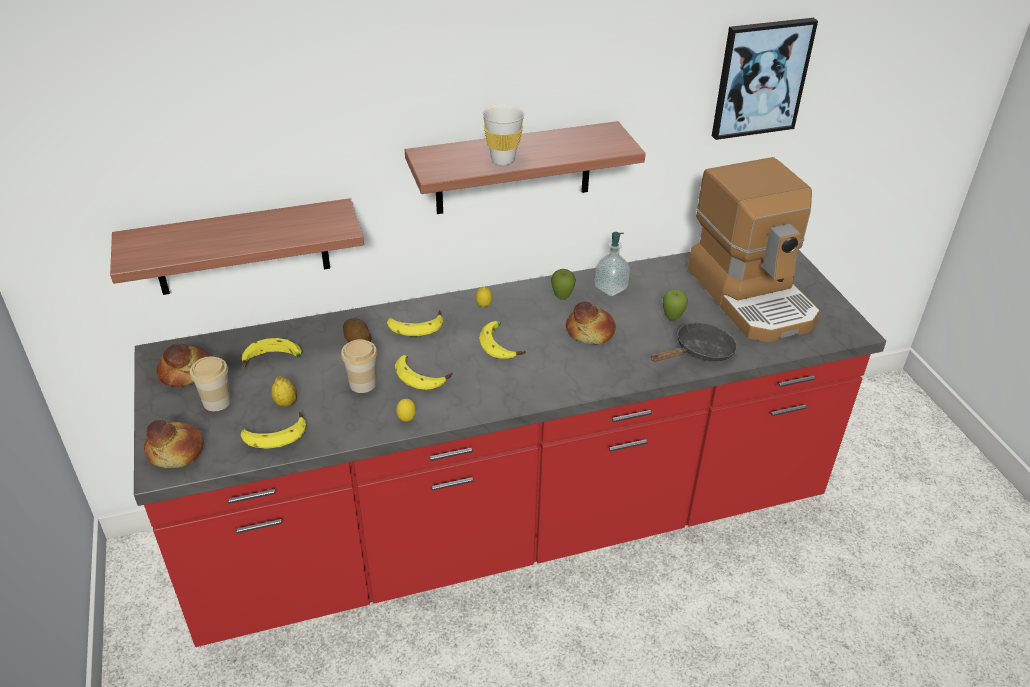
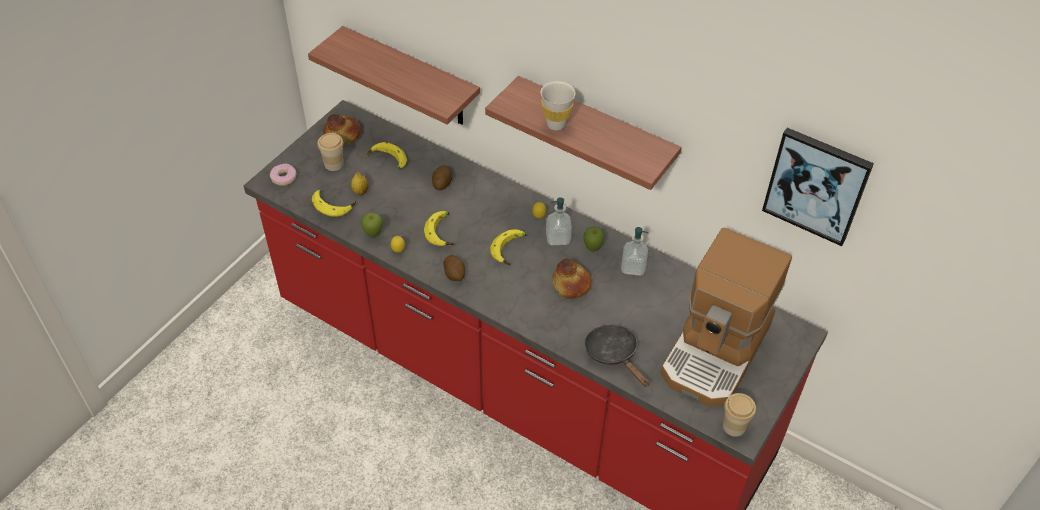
camera: 50 degrees right, 10 degrees up
(176, 452) = (283, 178): bread -> donut
(362, 384) = (408, 211): cup -> cup (734, 426)
(416, 326) = (484, 199): banana -> none
(488, 397) = (455, 274): none -> potato
(524, 309) = (558, 238): none -> soap dispenser
(672, 318) = (636, 319): apple -> apple (373, 234)
(699, 352) = (613, 354): black frying pan -> black frying pan turned 135 degrees counterclockwise

